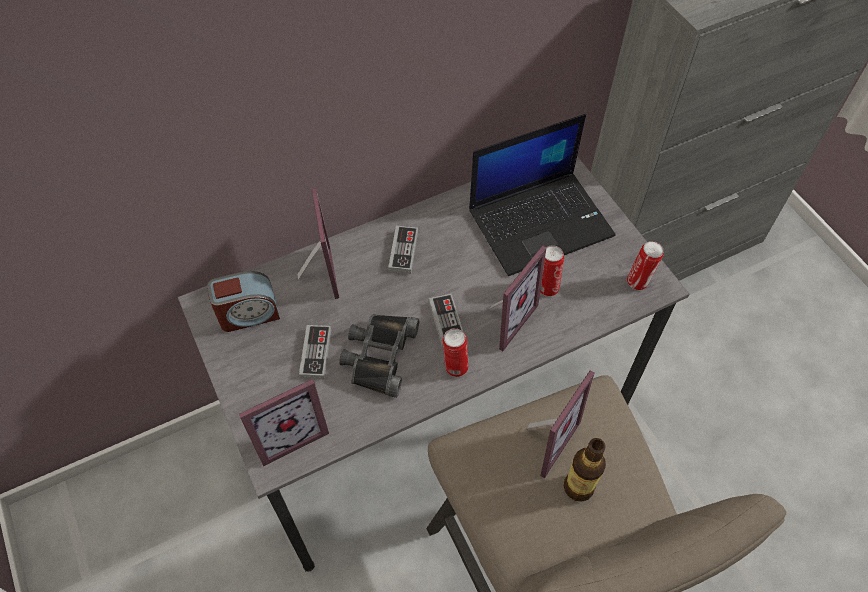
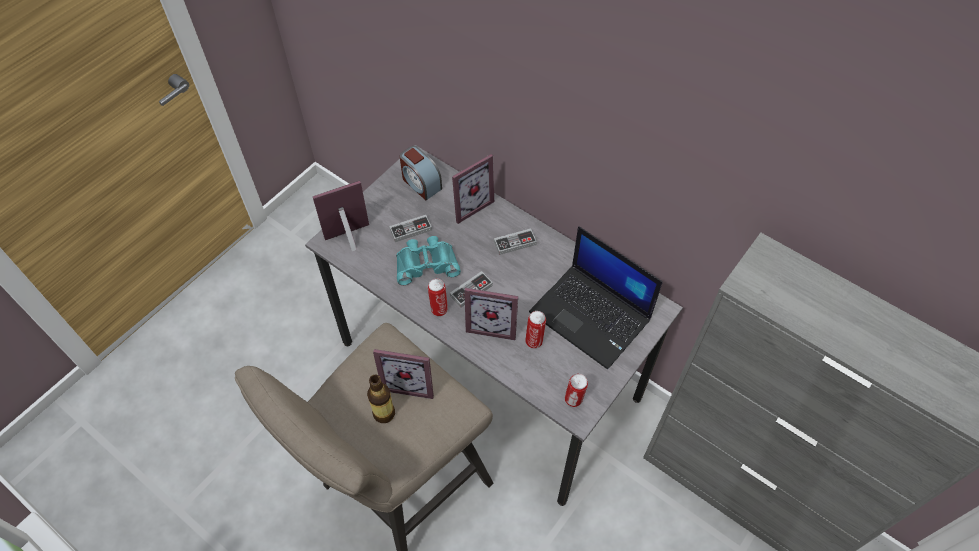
camera: 65 degrees right, 0 degrees up
(288, 432) = (350, 240): picture frame -> picture frame turned 120 degrees clockwise
(379, 355) = (426, 263): black binoculars -> turquoise binoculars

